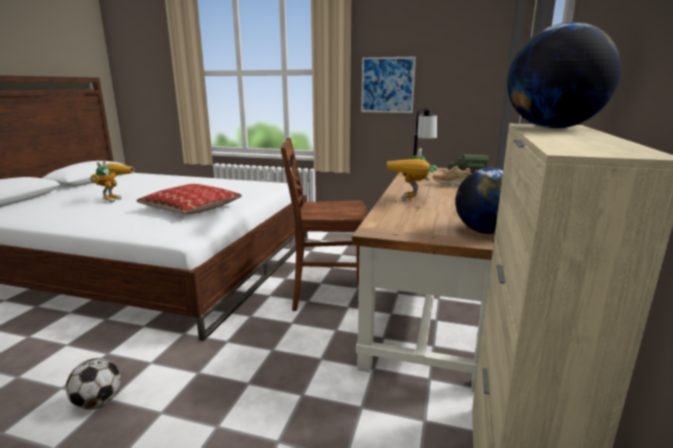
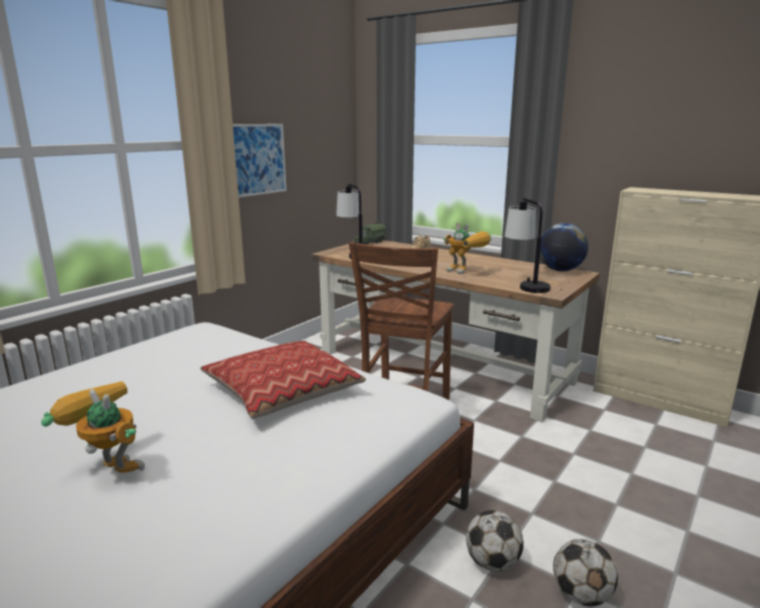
camera: 70 degrees left, 0 degrees up
(140, 358) = (492, 562): none -> football
(392, 220) = (524, 285): none -> table lamp
(552, 128) = (660, 191): globe -> none

